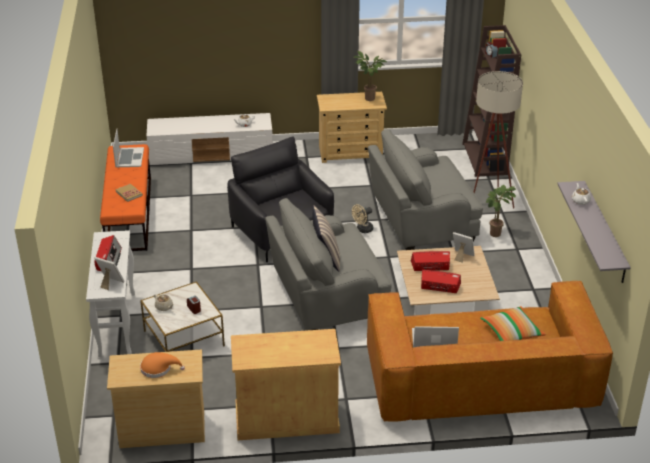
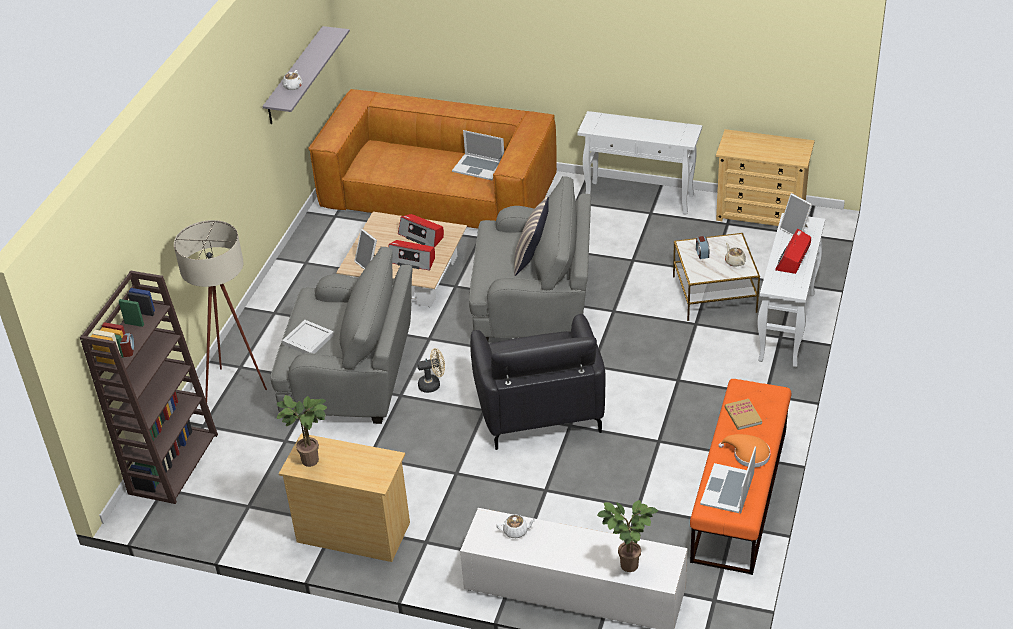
camera: 155 degrees left, 5 degrees up
(158, 368) = (762, 146): orange hat -> orange hat (748, 454)
(287, 419) = (640, 198): beige cabinet -> white console table
(441, 174) = (309, 339): none -> white tray
(495, 232) = (277, 340): potted plant -> potted plant (627, 567)
(511, 333) = (401, 158): pillow -> none

